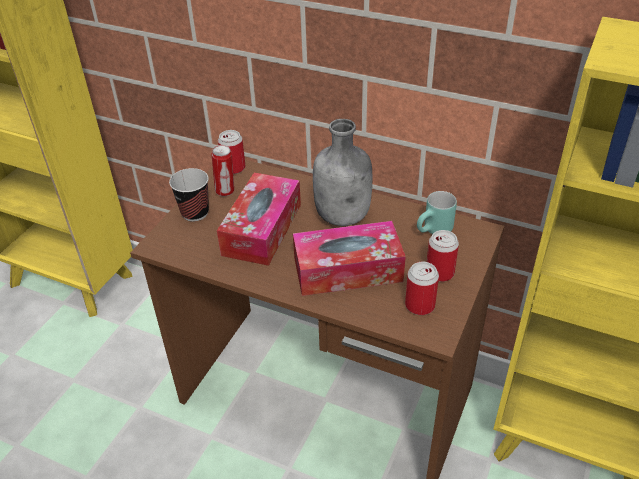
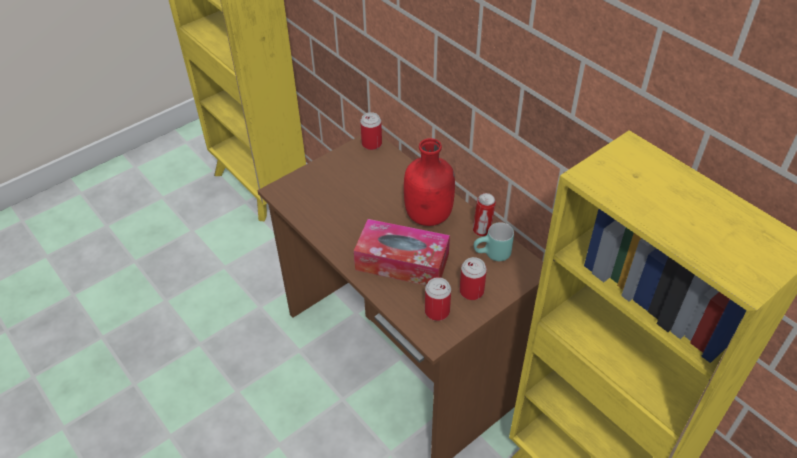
camera: 25 degrees right, 5 degrees up
(195, 213) = (320, 174): cup -> none
(226, 191) = (353, 163): can -> can (482, 231)
(262, 229) = (360, 205): tissue box -> none
(344, 216) = (429, 216): grey bottle -> red bottle

